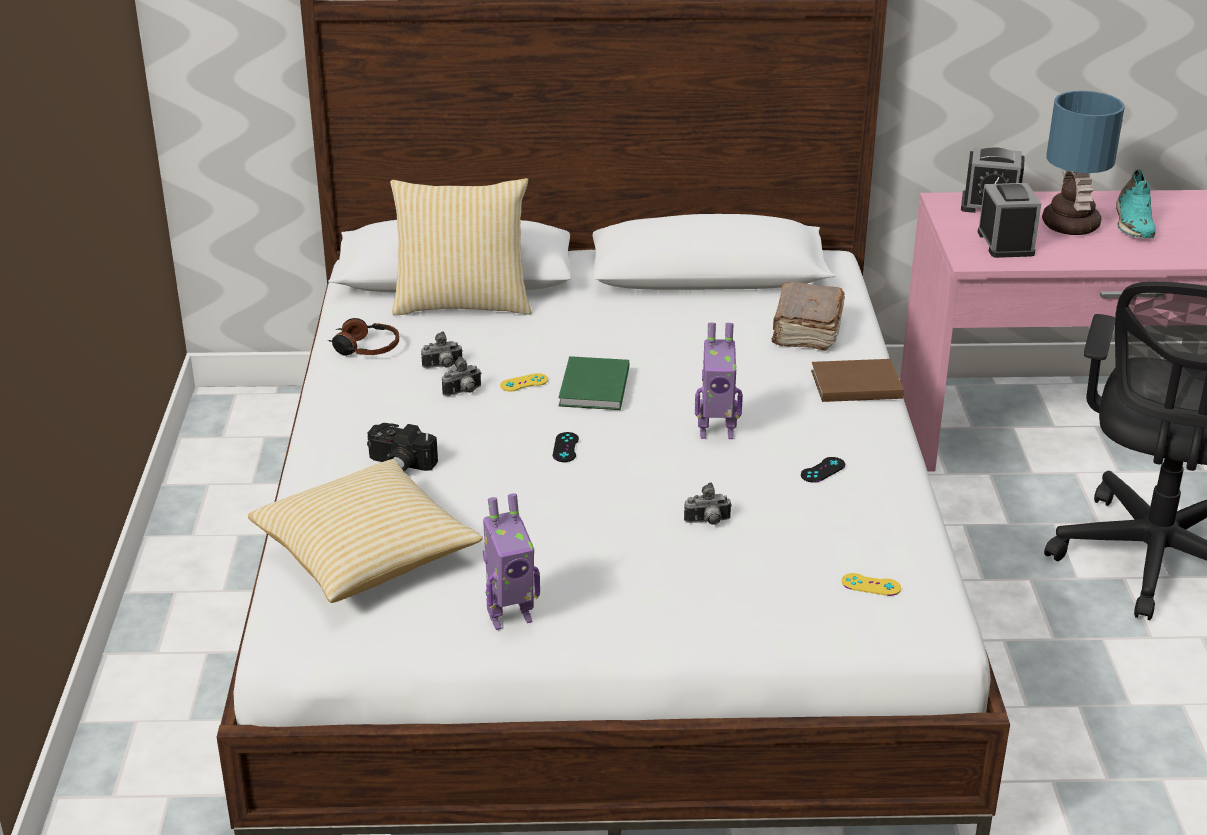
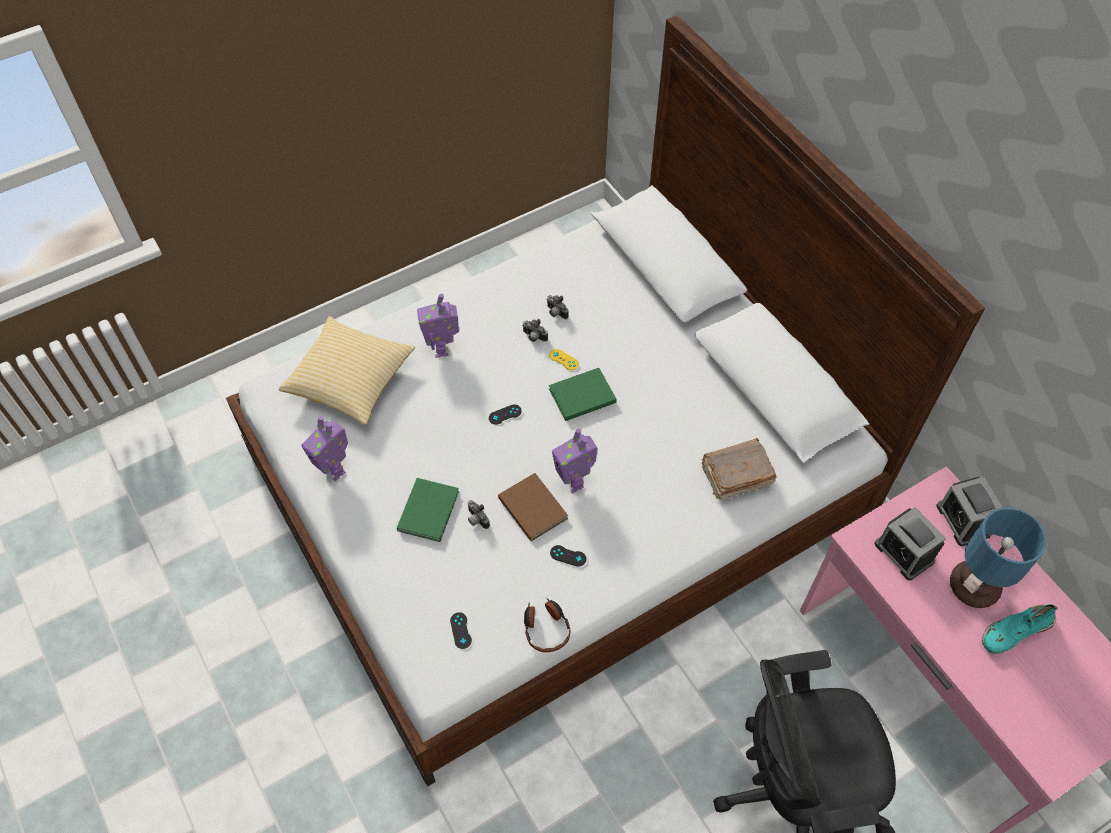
camera: 60 degrees right, 25 degrees up
(365, 348) = (550, 267): headphones -> headphones (546, 628)
(399, 464) = (442, 348): camera -> toy robot
(463, 303) = (634, 283): pillow -> none
(659, 554) = (430, 510): none -> green book
(853, 384) = (687, 531): brown book -> brown book (532, 506)
(871, 585) = (460, 630): yellow game controller -> black game controller
(1005, 243) = (904, 552): alarm clock -> alarm clock turned 90 degrees clockwise

